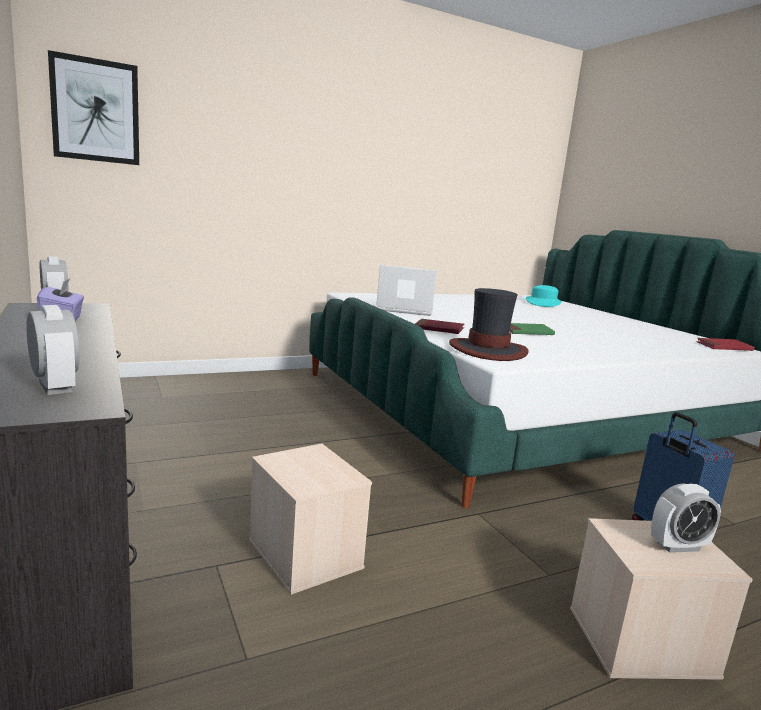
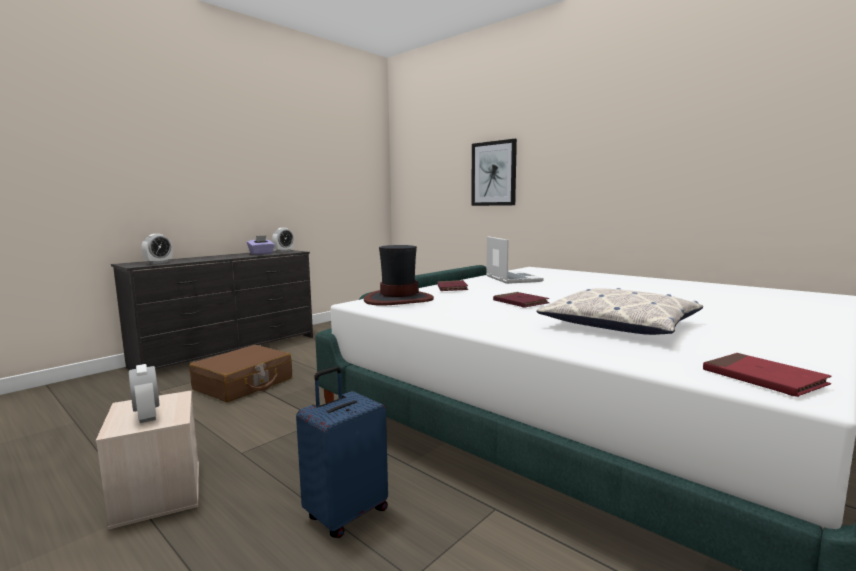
camera: 70 degrees right, 5 degrees down
(95, 111) = (414, 154): picture -> picture (493, 173)
(303, 553) = (244, 384): beige storage box -> brown suitcase
(528, 332) = (520, 302): green book -> red book
(543, 303) = (765, 298): turquoise hat -> none
(613, 335) = (620, 325): none -> pillow

